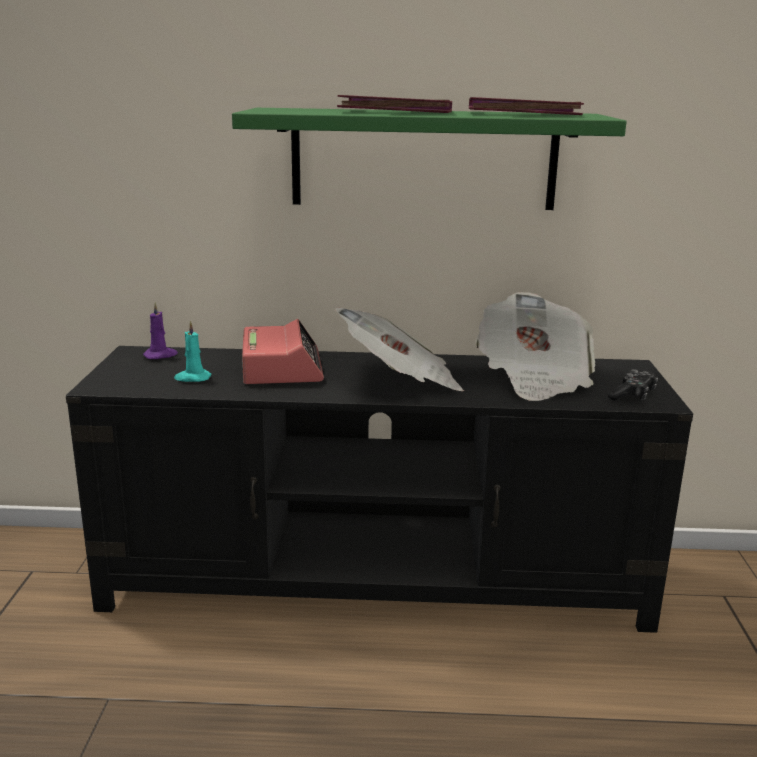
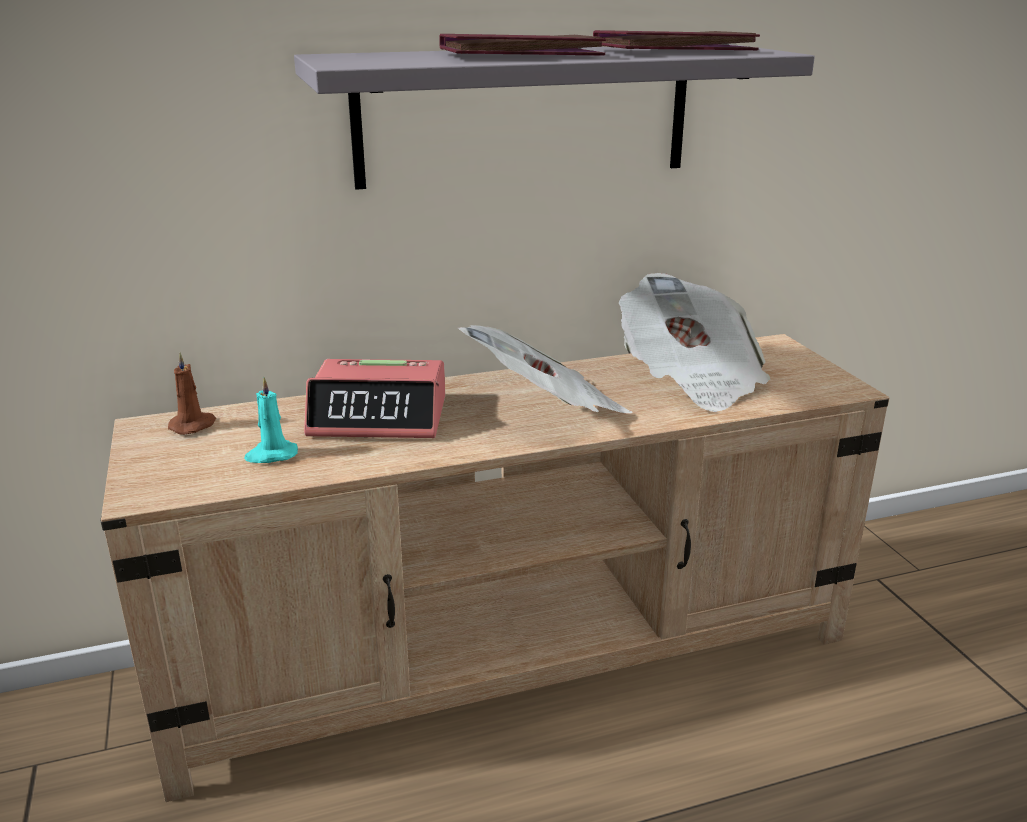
camera: 20 degrees left, 5 degrees up
(161, 355) = (194, 425): purple candle -> brown candle
(281, 368) = (379, 417): alarm clock -> alarm clock turned 120 degrees clockwise
(377, 580) = (515, 654): black tv stand -> beige tv stand
(424, 159) = (525, 114): green shelf -> grey shelf
(633, 395) = (812, 384): game controller -> none

